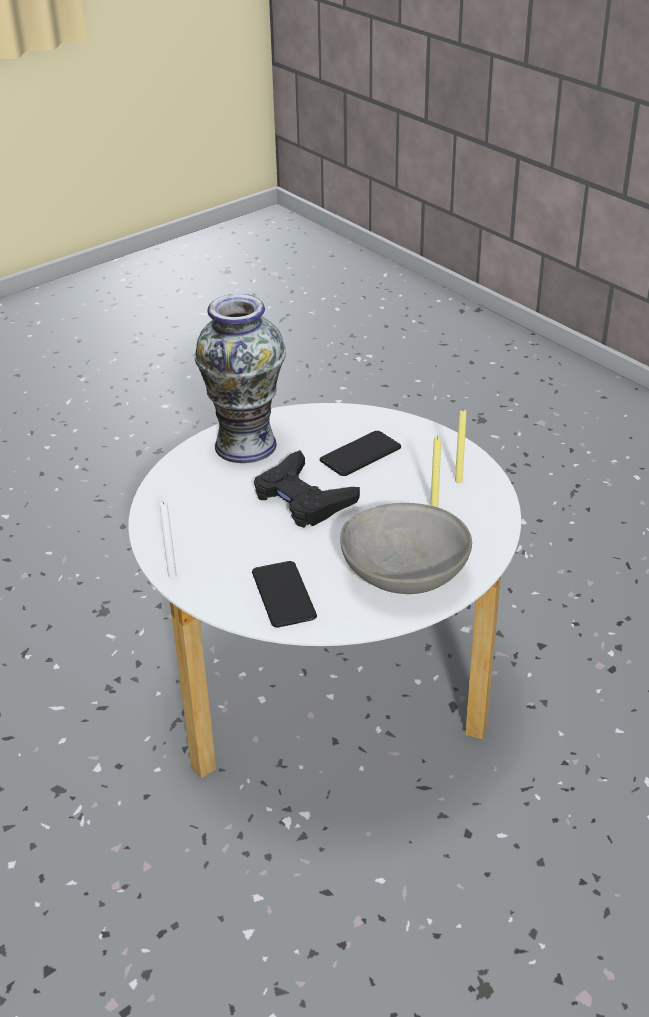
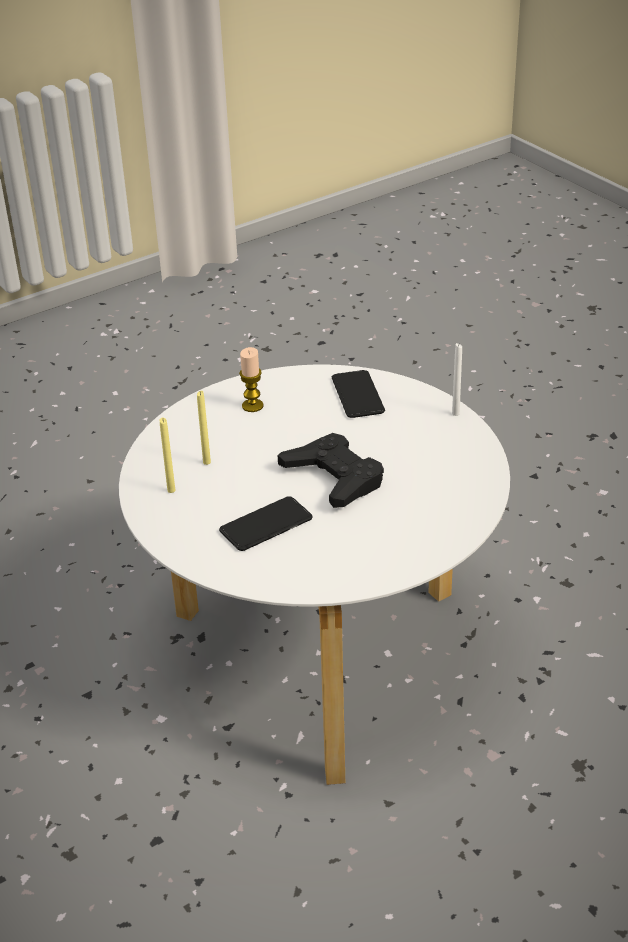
camera: 175 degrees left, 0 degrees up
(244, 444) = (396, 544): vase -> none
(404, 576) = (252, 406): grey bowl -> candle

